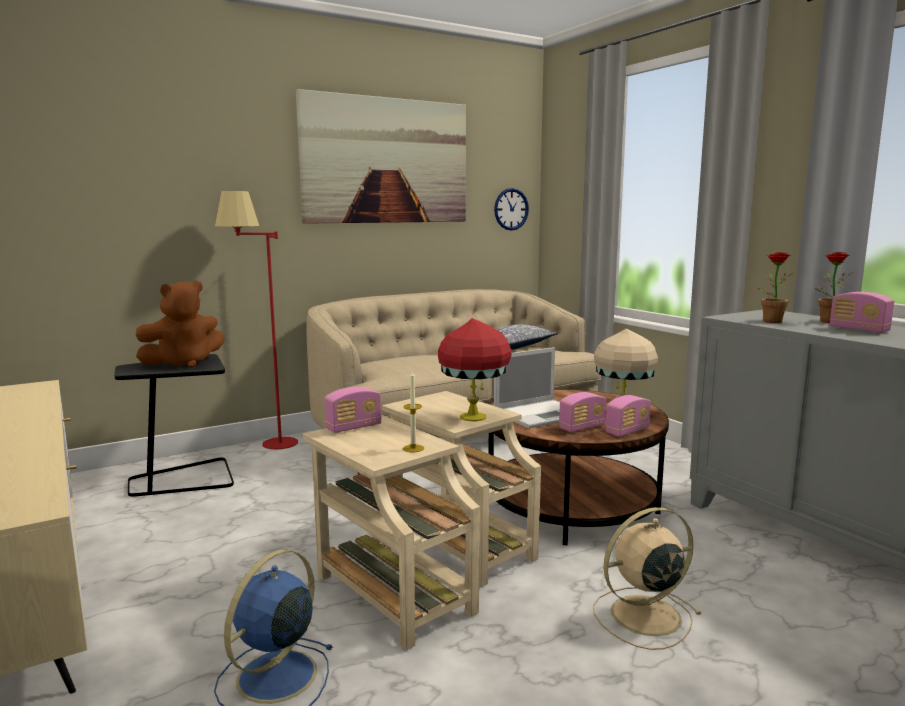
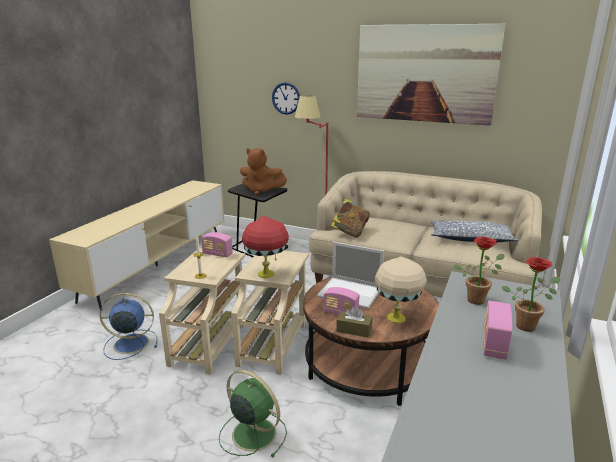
camera: 55 degrees right, 10 degrees up
(399, 373) = (350, 232): none -> book
(511, 209) = (548, 118): wall clock -> wall clock (286, 98)
(627, 431) = (354, 330): radio -> brown tissue box
(642, 616) = (252, 433): beige fan -> green fan

